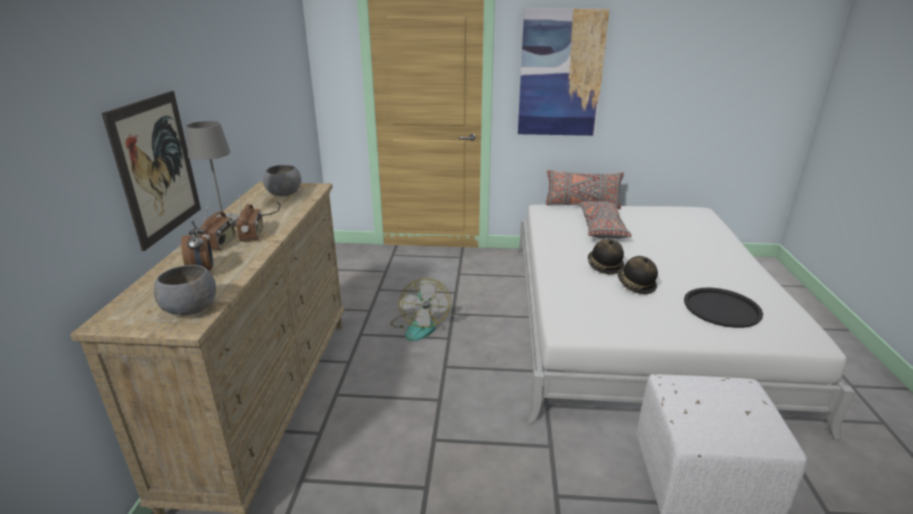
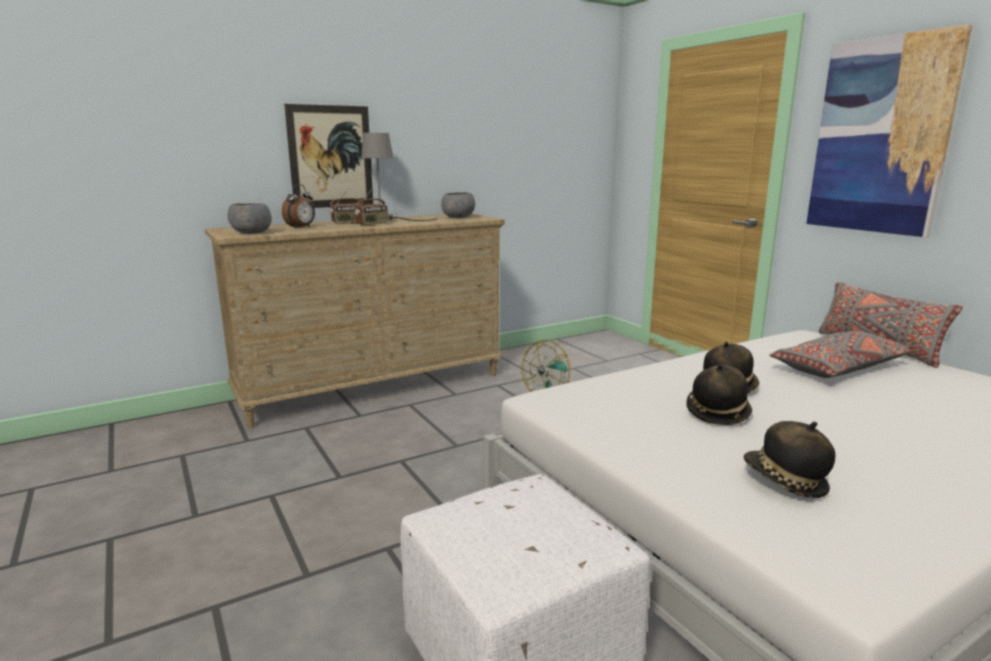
camera: 55 degrees right, 10 degrees down
(721, 308) = (784, 482): black tray -> hat

